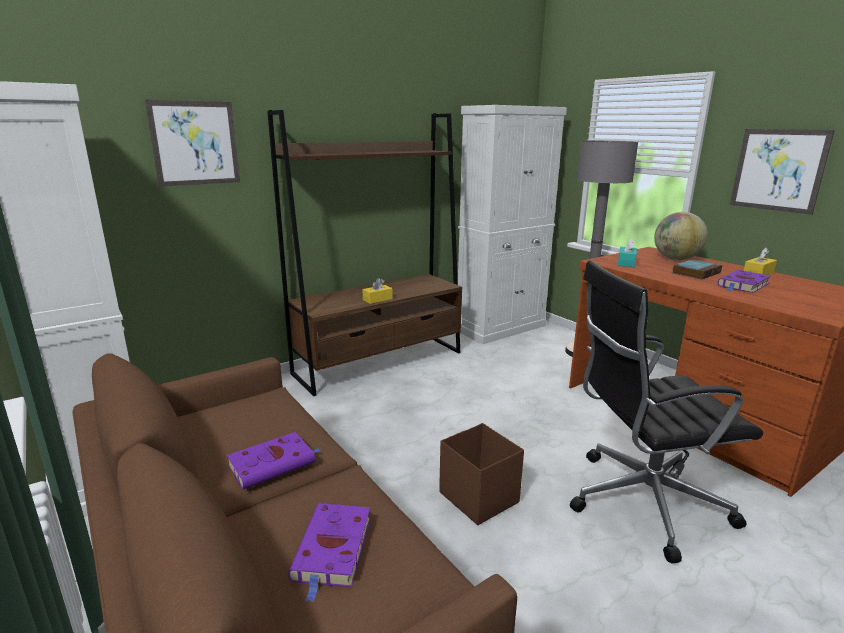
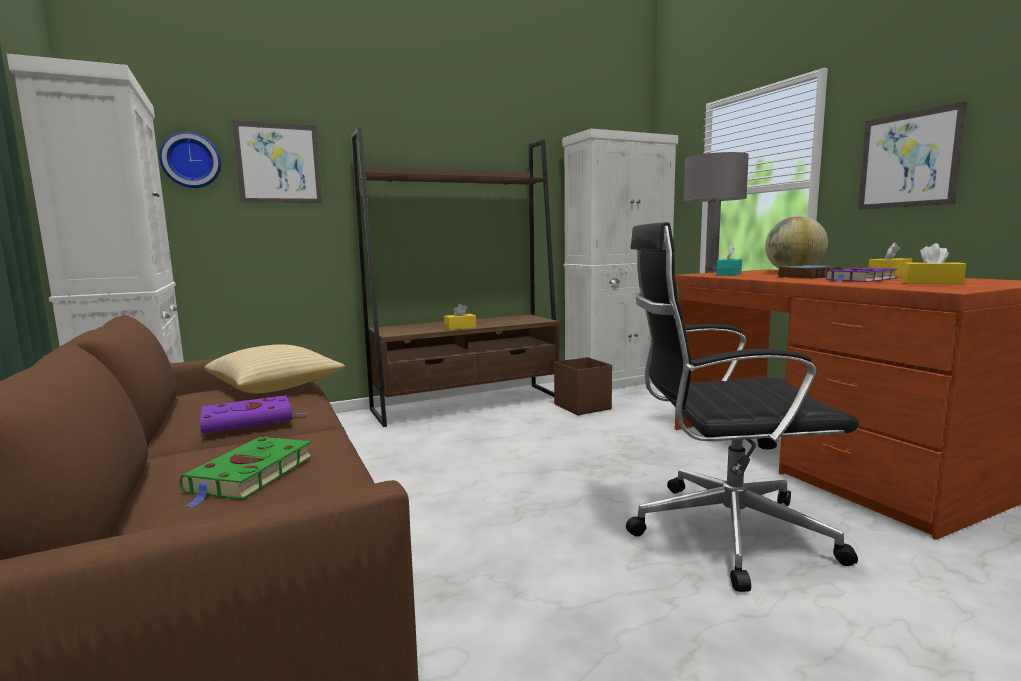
camera: 10 degrees right, 10 degrees down
(104, 145) = (191, 161): none -> wall clock
(261, 407) = (276, 387): none -> pillow
(333, 551) = (250, 475): purple book -> green book
(478, 497) = (520, 515): brown storage box -> brown storage box (582, 406)
(802, 296) = (931, 283): none -> yellow tissue box

